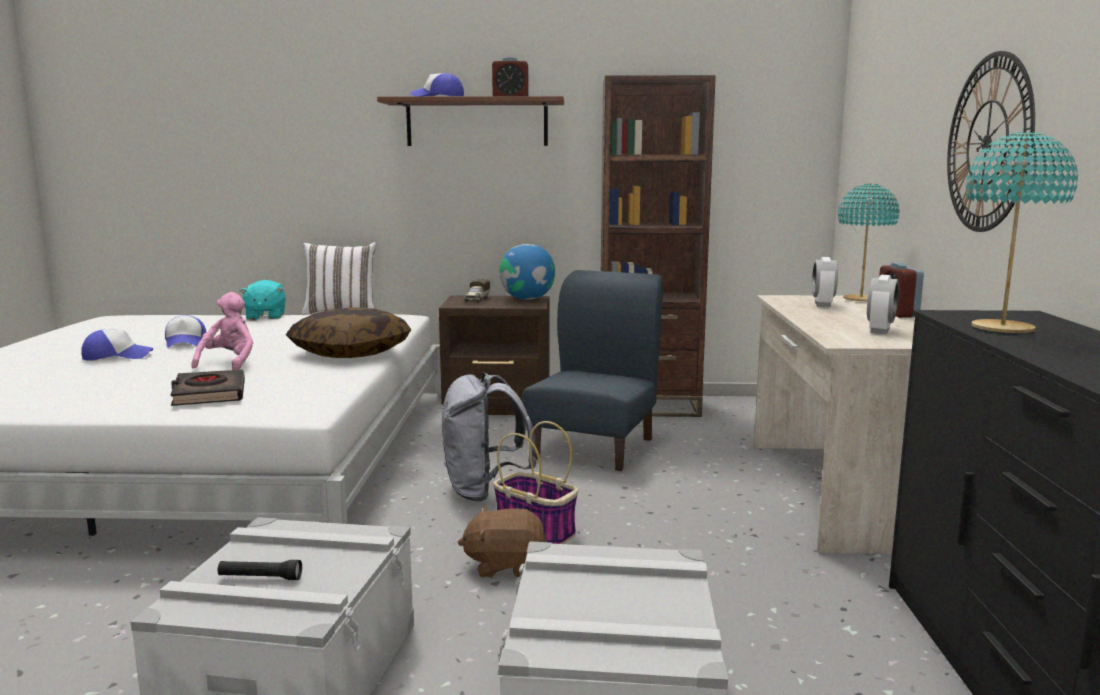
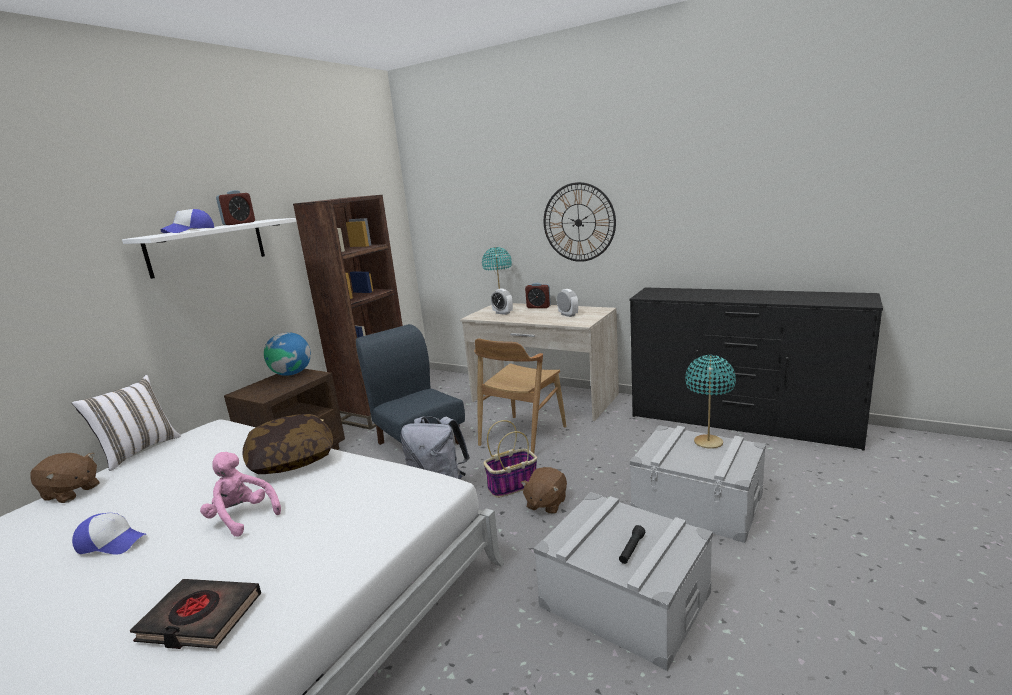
camera: 60 degrees left, 5 degrees up
(117, 356) = (104, 590): cap -> none
(209, 394) = (339, 529): black book -> black book (200, 618)
(265, 317) = (71, 492): turquoise plush toy -> brown plush toy
(476, 299) = (260, 388): toy truck -> none
(477, 123) = (207, 247): brown shelf -> white shelf
(688, 505) = (522, 436): none -> brown chair
(1001, 329) = (676, 296): turquoise table lamp -> turquoise table lamp (708, 443)

